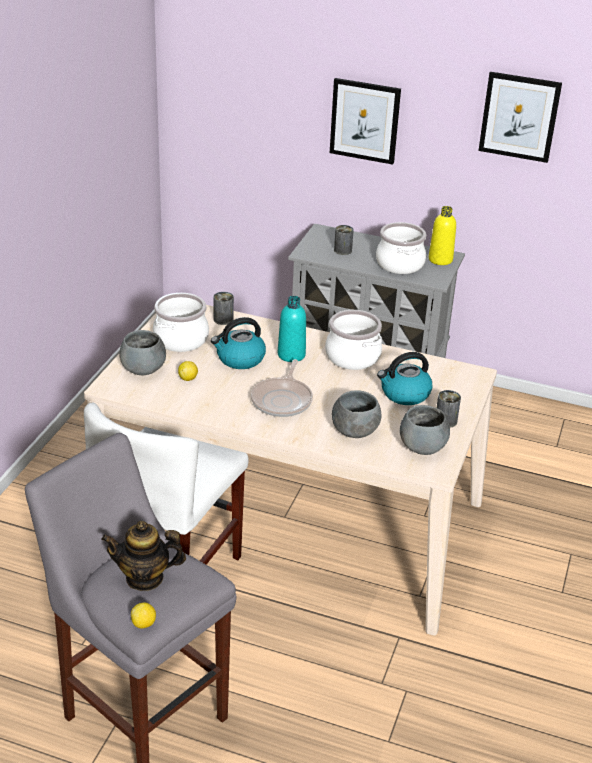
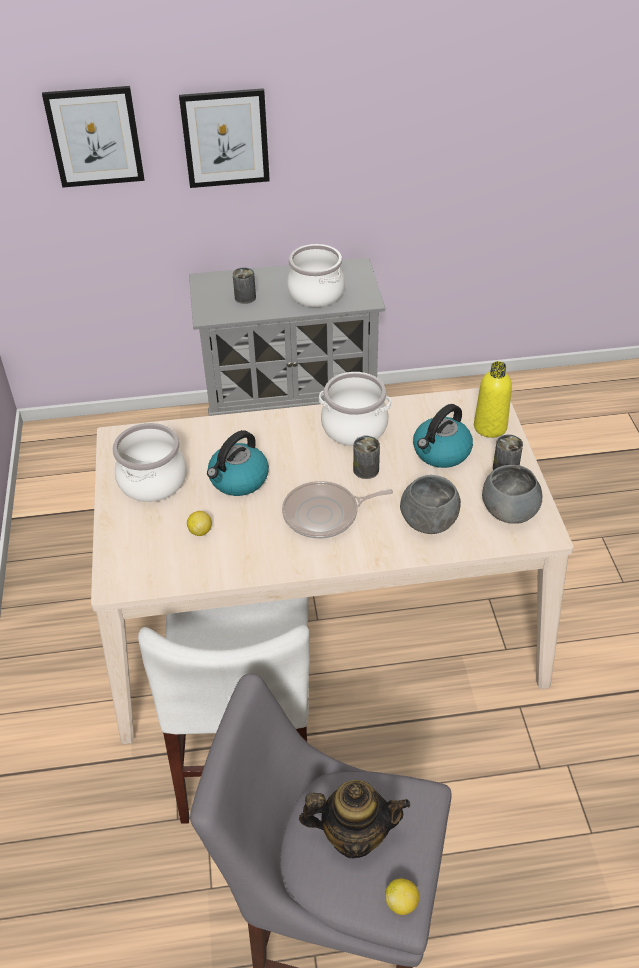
camera: 25 degrees left, 10 degrees up
(144, 369) = (139, 540): grey bowl -> none
(145, 578) = (354, 835): teapot -> teapot turned 150 degrees counterclockwise
(223, 319) = (180, 435): can -> can (366, 470)
(283, 400) = (325, 514): frying pan -> frying pan turned 90 degrees clockwise
(291, 355) = (289, 451): turquoise bottle -> none
(440, 259) = (351, 273): yellow bottle -> yellow bottle (490, 427)
(519, 117) = (408, 88): picture -> picture (95, 137)

